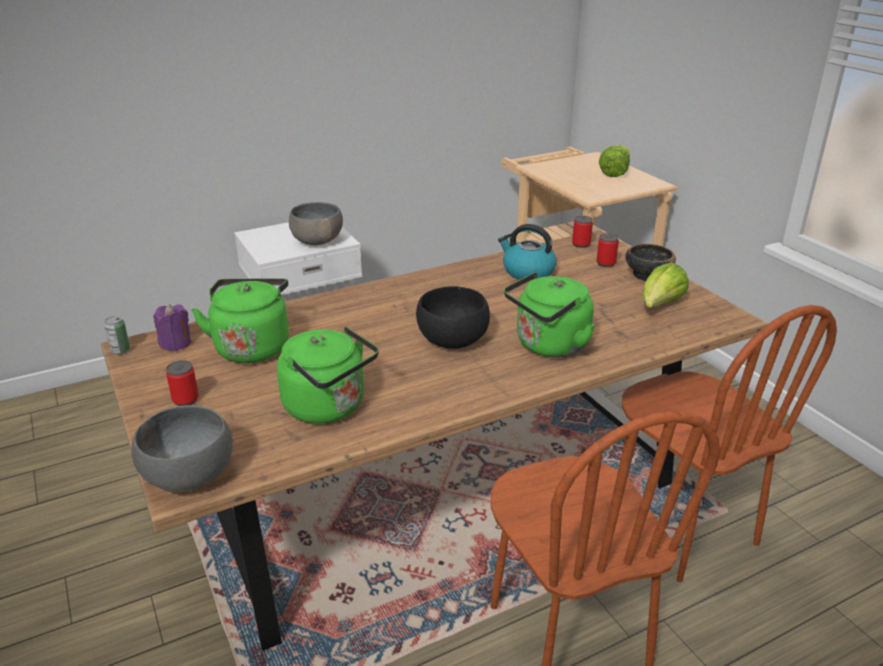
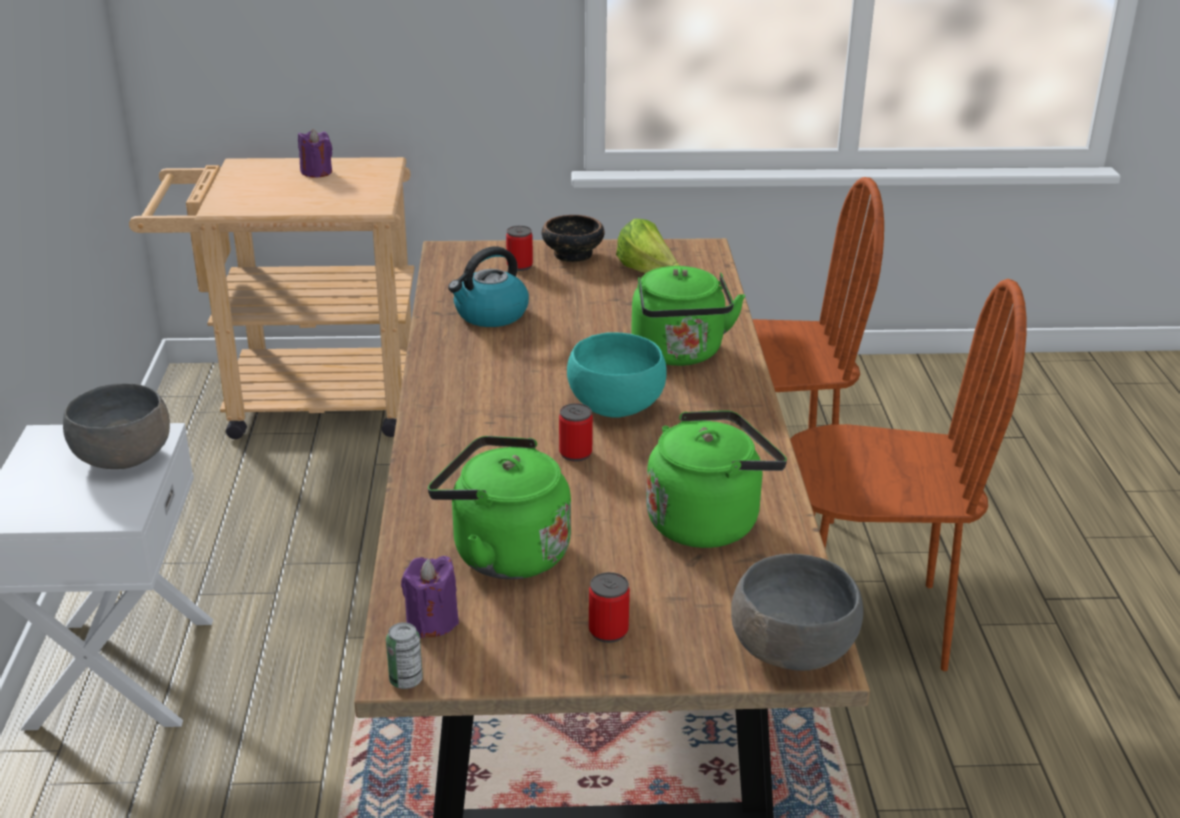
camera: 65 degrees left, 0 degrees up
(453, 339) = (615, 404): black bowl -> turquoise bowl
(581, 244) = (453, 263): can -> can (575, 453)
(614, 173) = (316, 172): lettuce -> purple candle

